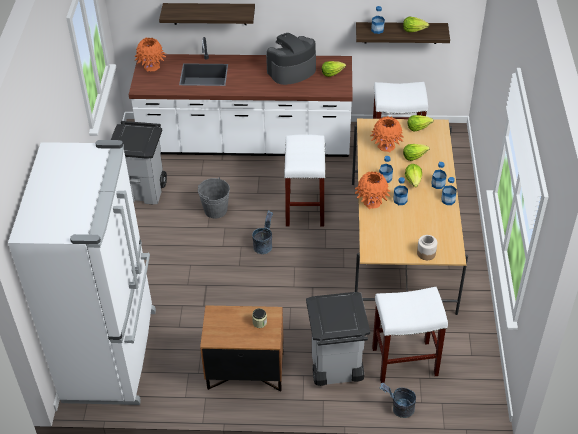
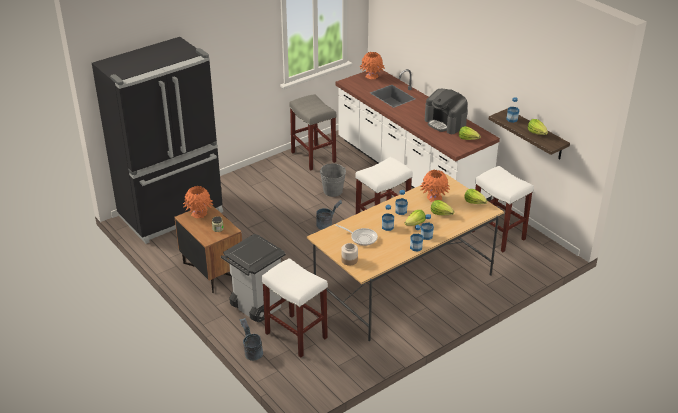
camera: 50 degrees right, 10 degrees down
(113, 354) = (172, 215): white fridge -> black fridge
(144, 190) = (314, 157): grey trash can -> grey stool
(209, 14) = (420, 54): shelf -> none
(291, 71) = (445, 123): coffee machine -> coffee machine turned 150 degrees counterclockwise
(371, 202) = (369, 216): orange vase -> orange vase (199, 214)
(400, 226) = (361, 238): none -> frying pan

